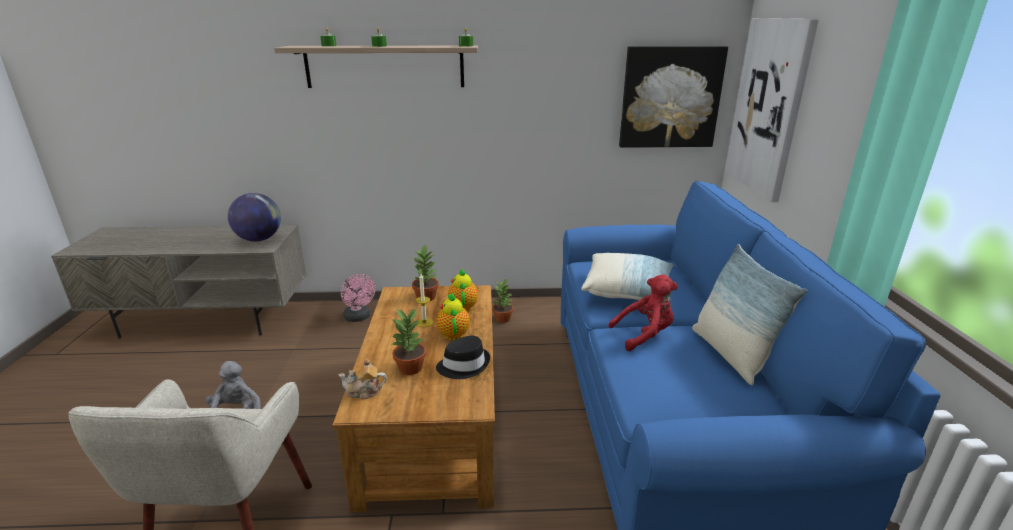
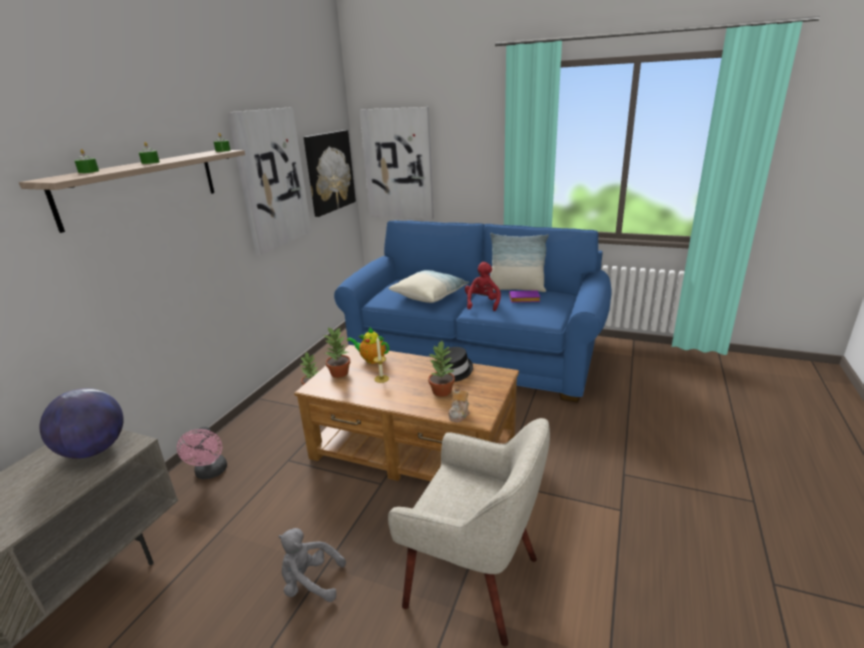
camera: 65 degrees left, 0 degrees up
(359, 318) = (211, 473): pink fan -> pink fan turned 90 degrees clockwise
(453, 333) = (408, 369): teapot -> none
(554, 88) = (272, 179): none -> picture
(690, 368) = (523, 300): none -> purple book

